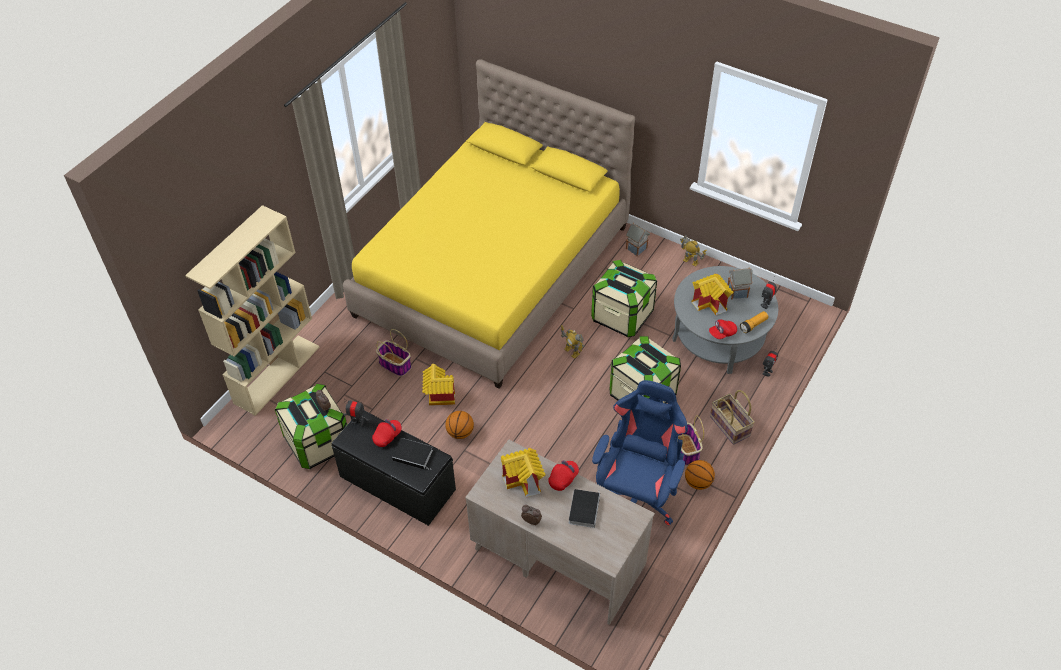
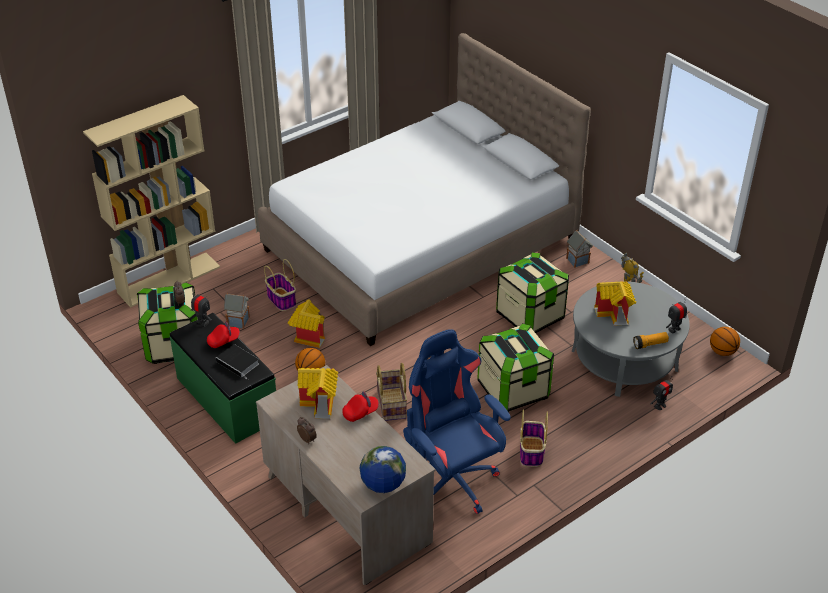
camera: 20 degrees right, 10 degrees down
(397, 483) = (226, 399): black bench -> green bench
(493, 270) = (421, 245): yellow bed -> white bed
(571, 352) = (460, 333): toy robot -> none
(584, 508) = (365, 444): book -> none
(619, 544) = (383, 485): none -> globe
(635, 501) = (453, 483): blue office chair -> blue office chair turned 75 degrees counterclockwise
(698, 482) = (529, 485): basketball -> basketball (722, 351)
(722, 333) = (612, 343): red cap -> none
(730, 426) = (592, 444): basket -> basket (392, 404)
(737, 292) = (649, 311): toy house -> toy house (239, 321)

